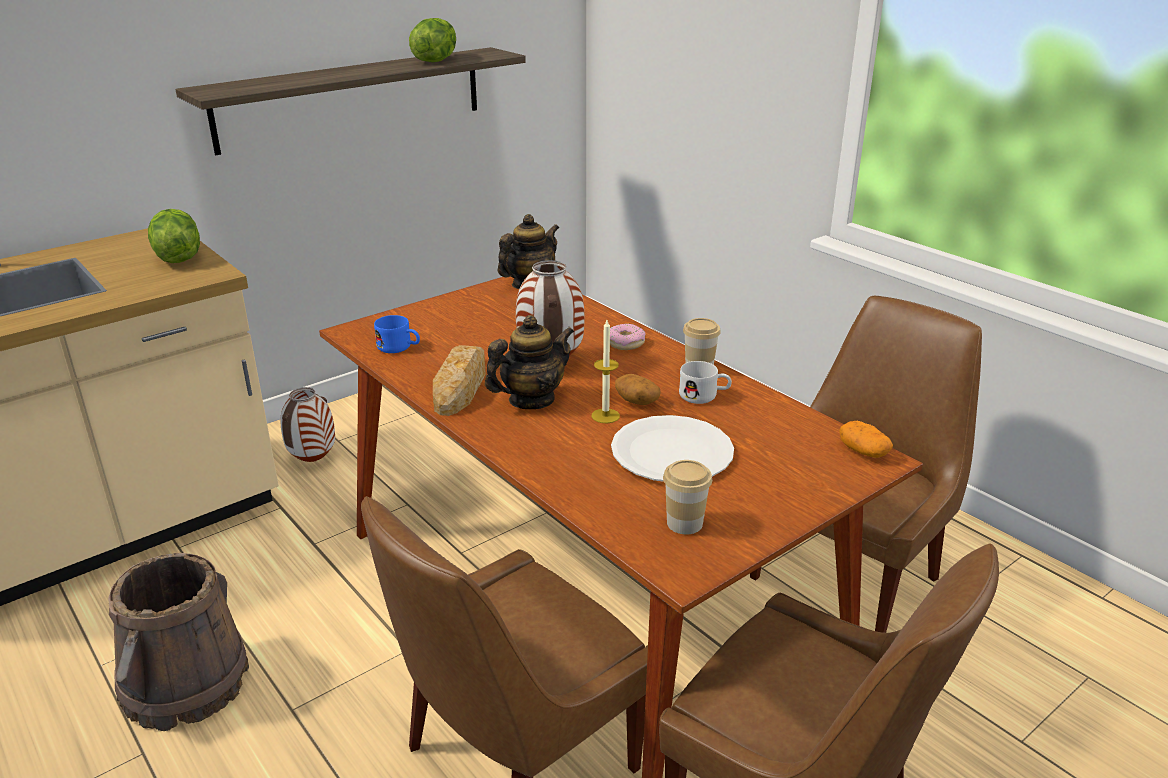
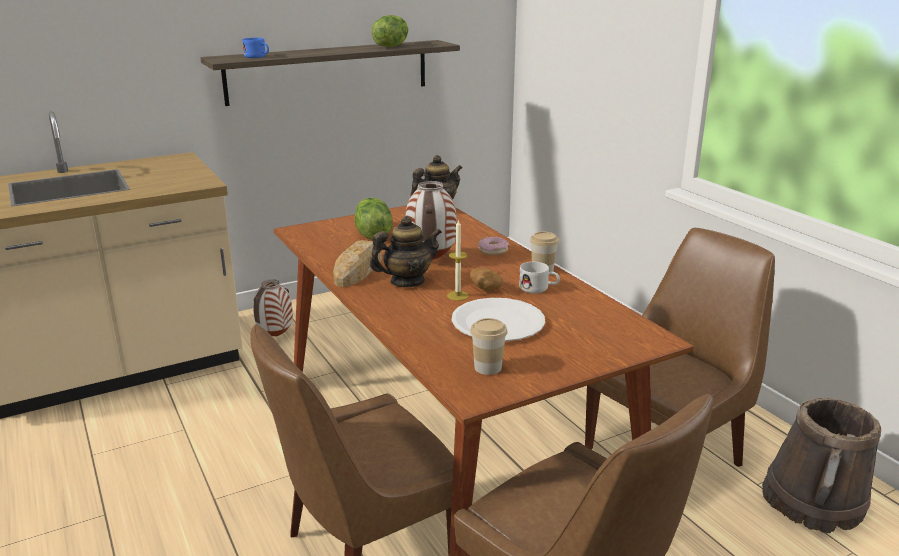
camera: 10 degrees right, 5 degrees down
(177, 257) = (185, 172): lettuce -> lettuce (372, 235)
(185, 684) = (146, 473): brown bucket -> brown bucket (813, 501)
(399, 347) = (325, 243): blue mug -> blue mug (258, 57)
(863, 451) = (648, 334): potato -> none

